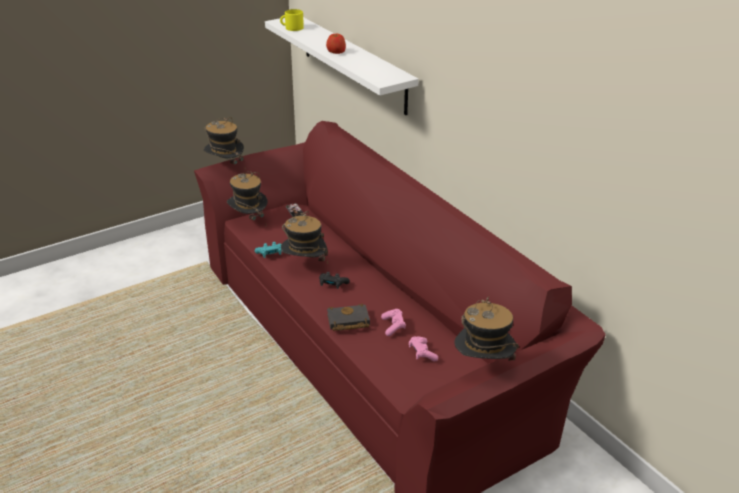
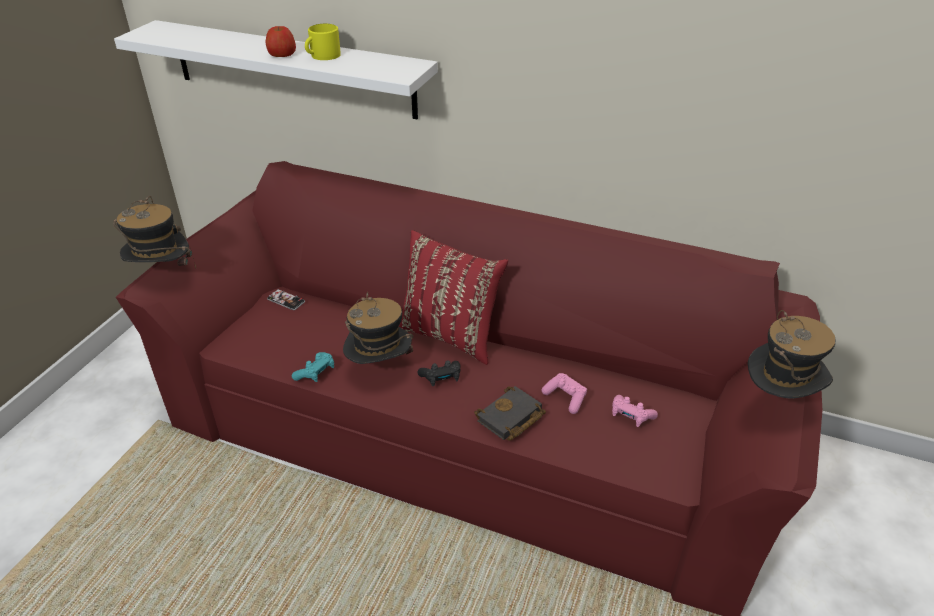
camera: 35 degrees left, 5 degrees up
(249, 221) = (236, 339): hat -> none
(292, 28) = (171, 38): yellow mug -> yellow mug (322, 56)
(365, 266) = (450, 335): none -> red pillow

